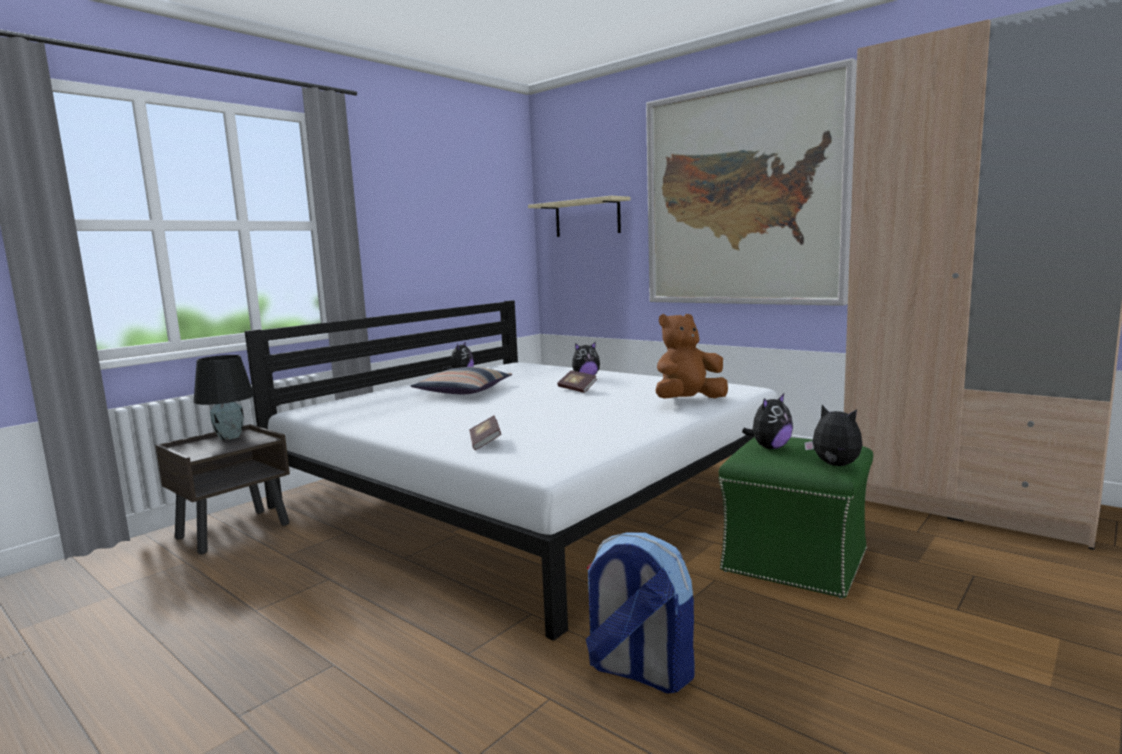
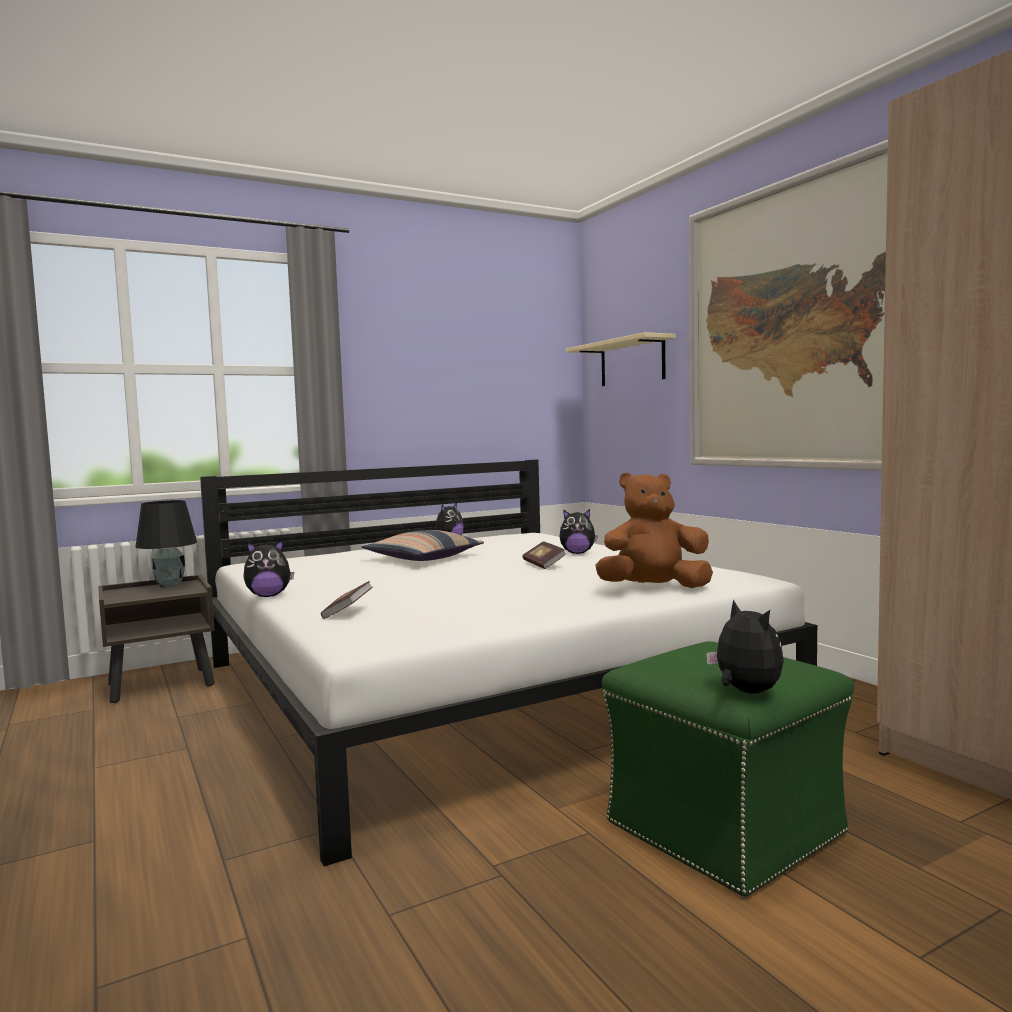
camera: 20 degrees right, 5 degrees down
(638, 671) = (376, 930): backpack -> none
(769, 447) = (689, 657): plush toy -> plush toy (268, 596)

